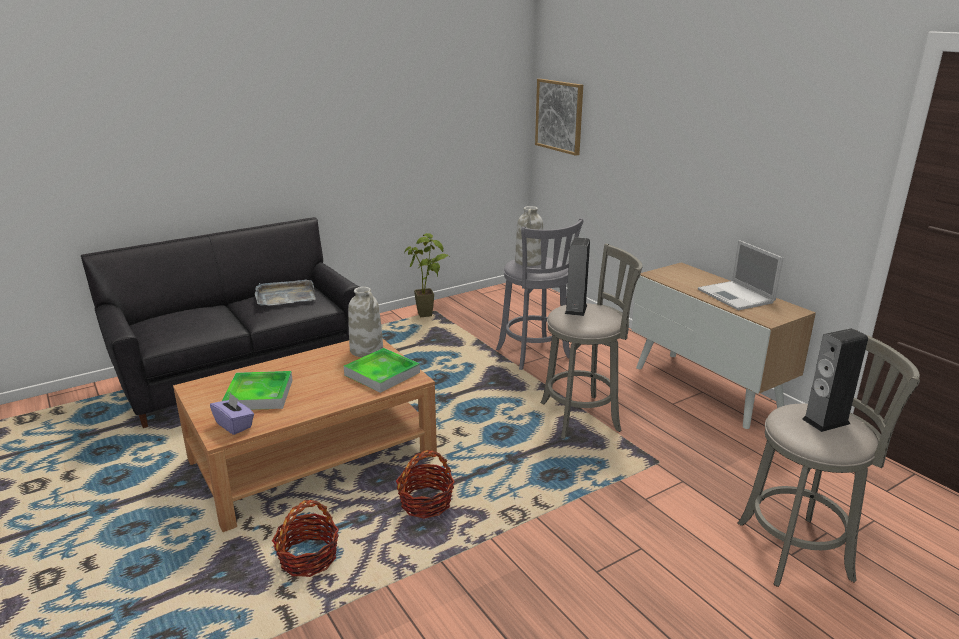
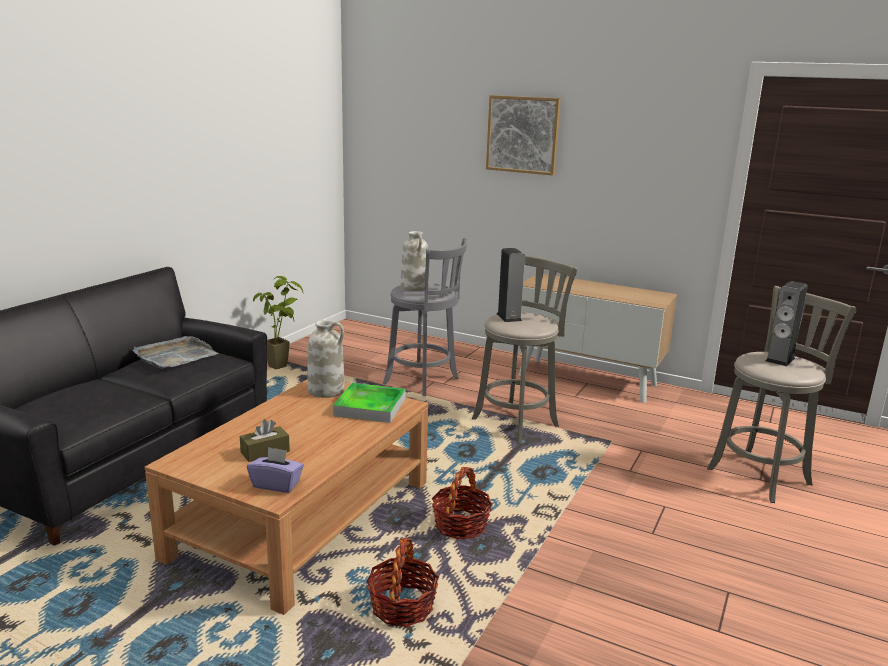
camera: 30 degrees left, 5 degrees down
(259, 394) = (265, 452): tray -> brown tissue box
(559, 116) = (379, 150): picture -> picture (522, 134)
(737, 296) = (612, 291): laptop -> none

